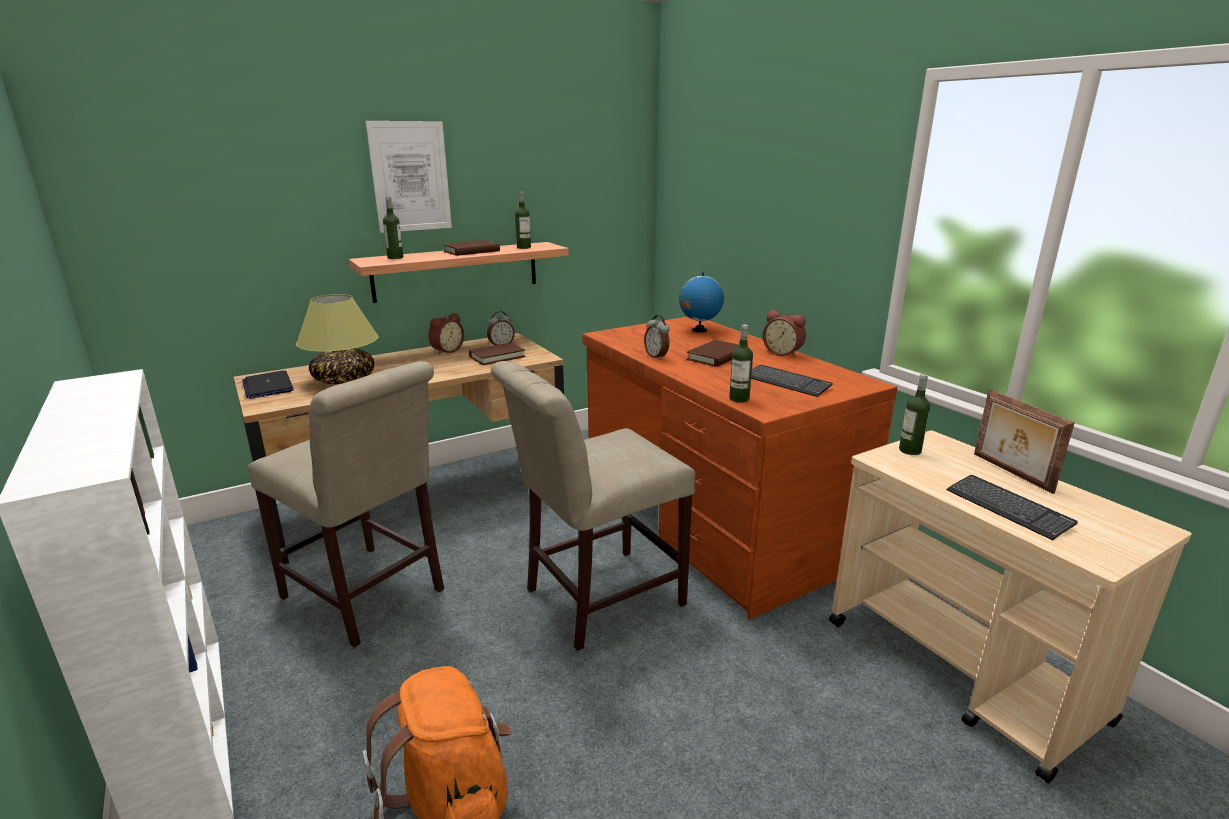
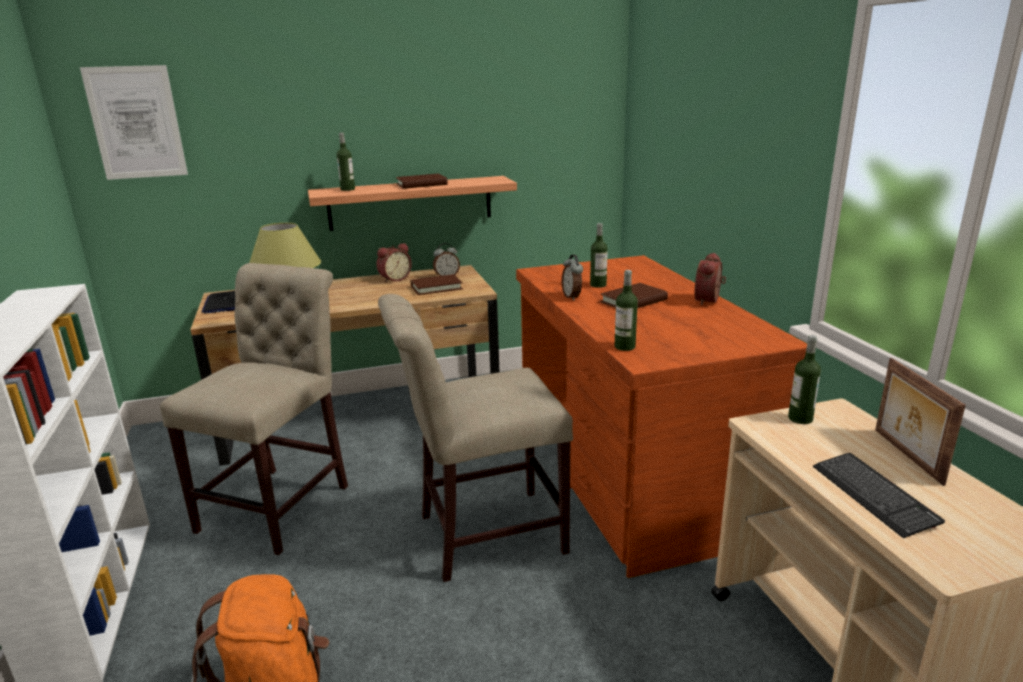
camera: 15 degrees right, 0 degrees up
(368, 597) = (281, 503): beige chair -> beige chair turned 120 degrees counterclockwise
(410, 177) = (366, 113): picture -> picture (136, 123)
(523, 247) = (474, 181): bottle -> bottle (598, 285)
(699, 330) = (636, 272): globe -> none
(783, 353) = (709, 301): alarm clock -> alarm clock turned 60 degrees clockwise
(787, 382) = (689, 333): keyboard -> none

